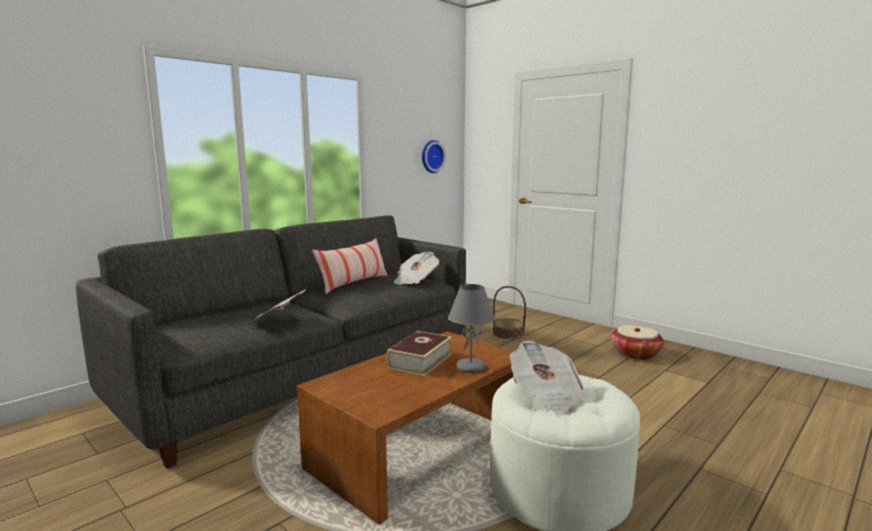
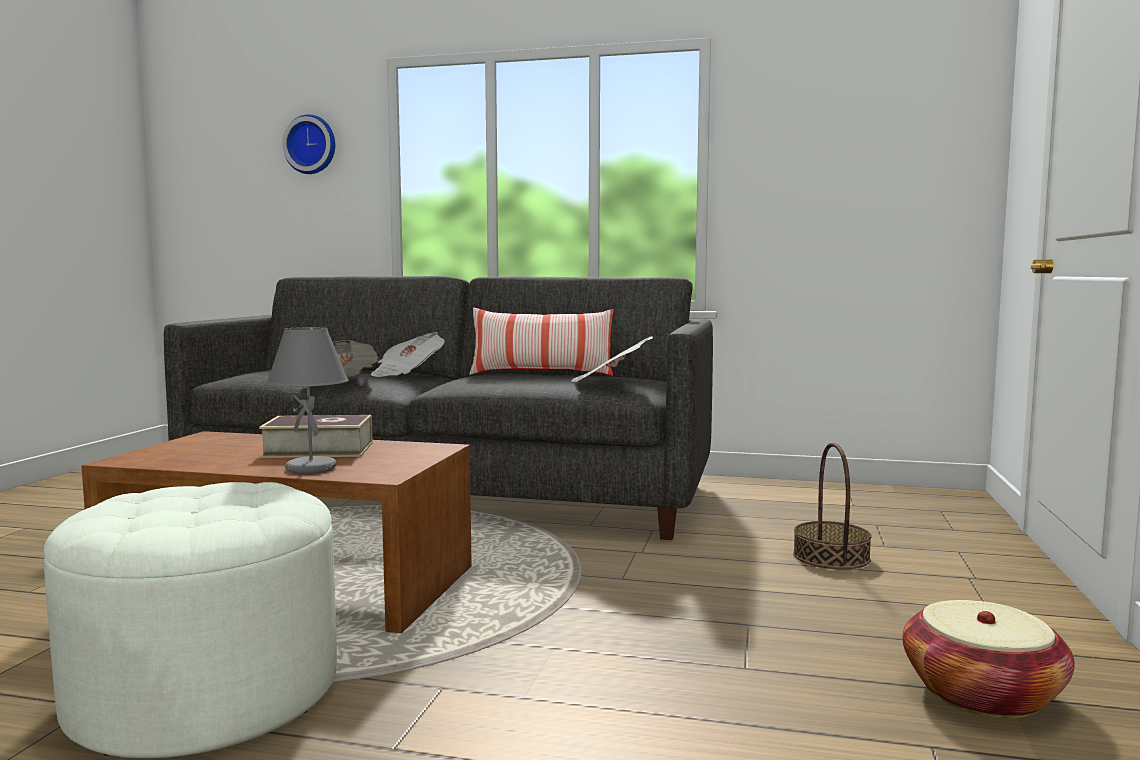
camera: 60 degrees right, 5 degrees down
(431, 156) = (888, 178): wall clock -> wall clock (311, 145)
(546, 395) = (181, 496): newspaper -> newspaper (407, 373)

